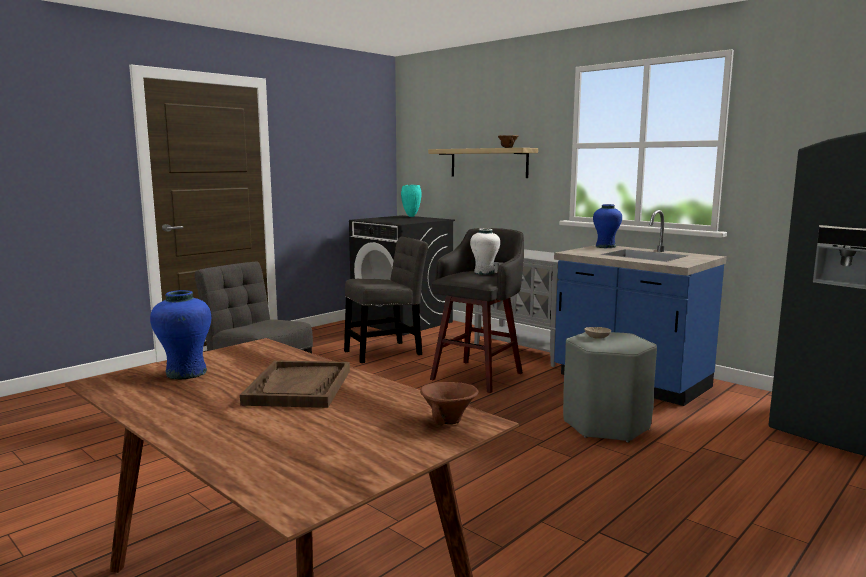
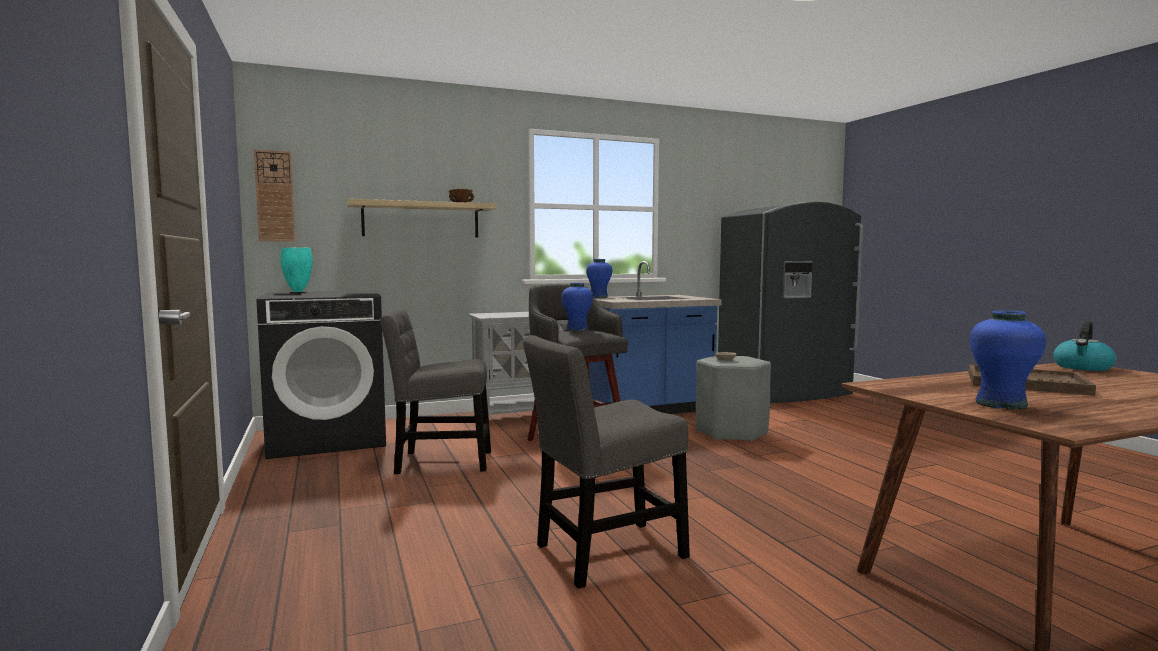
camera: 65 degrees left, 5 degrees down
(386, 352) = (439, 462): grey chair -> grey chair turned 90 degrees counterclockwise
(410, 148) = (275, 196): none -> wall clock
(449, 421) = (1083, 367): brown bowl -> kettle
(484, 272) = (577, 329): white vase -> blue vase

